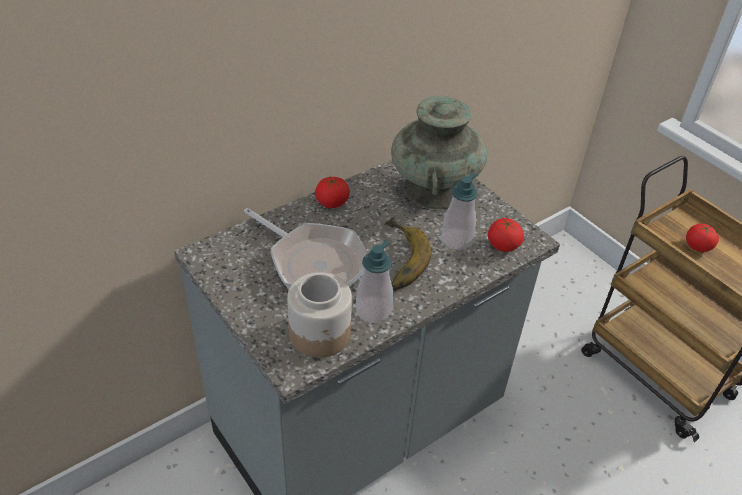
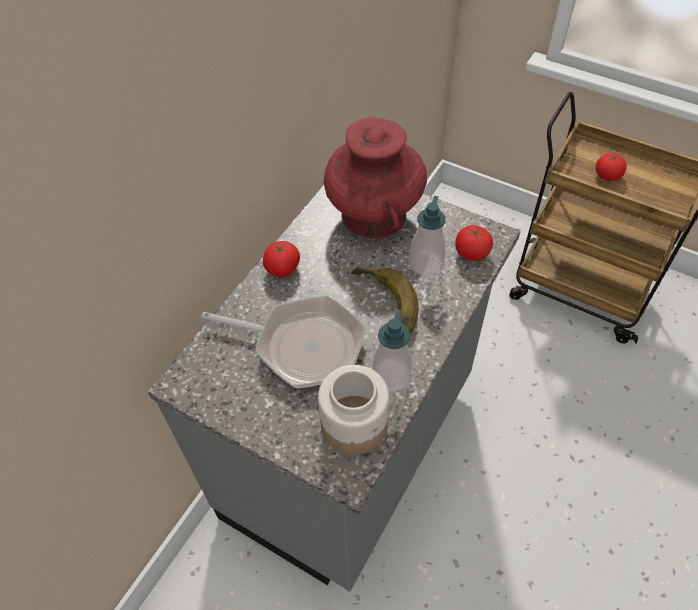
camera: 20 degrees left, 10 degrees up
(433, 189) = (373, 214): turquoise vase -> red vase

